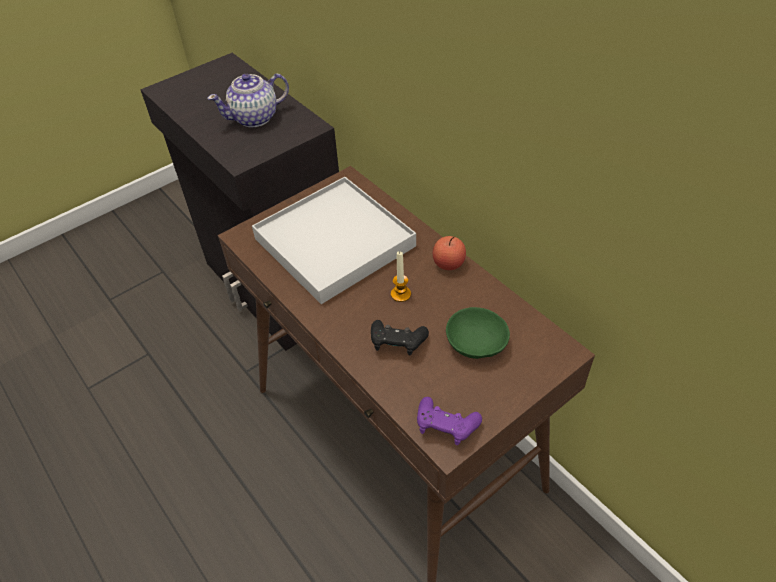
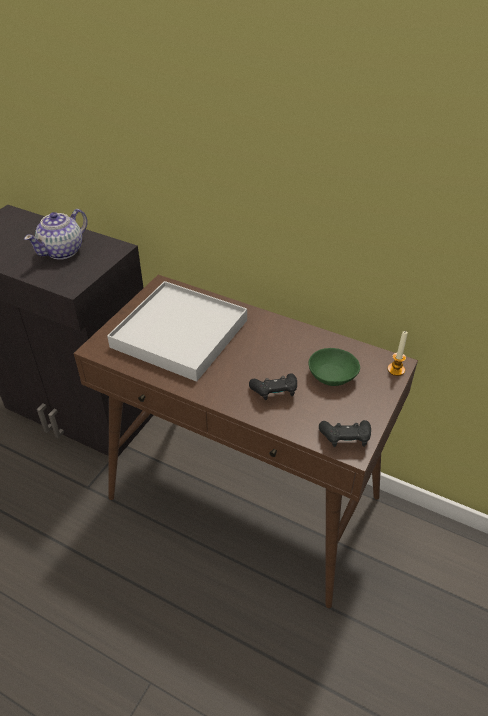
camera: 25 degrees left, 5 degrees down
(400, 294) = (256, 357): candle -> candle (396, 370)
(445, 427) = (345, 439): purple game controller -> black game controller
(448, 263) = (279, 326): apple -> none

